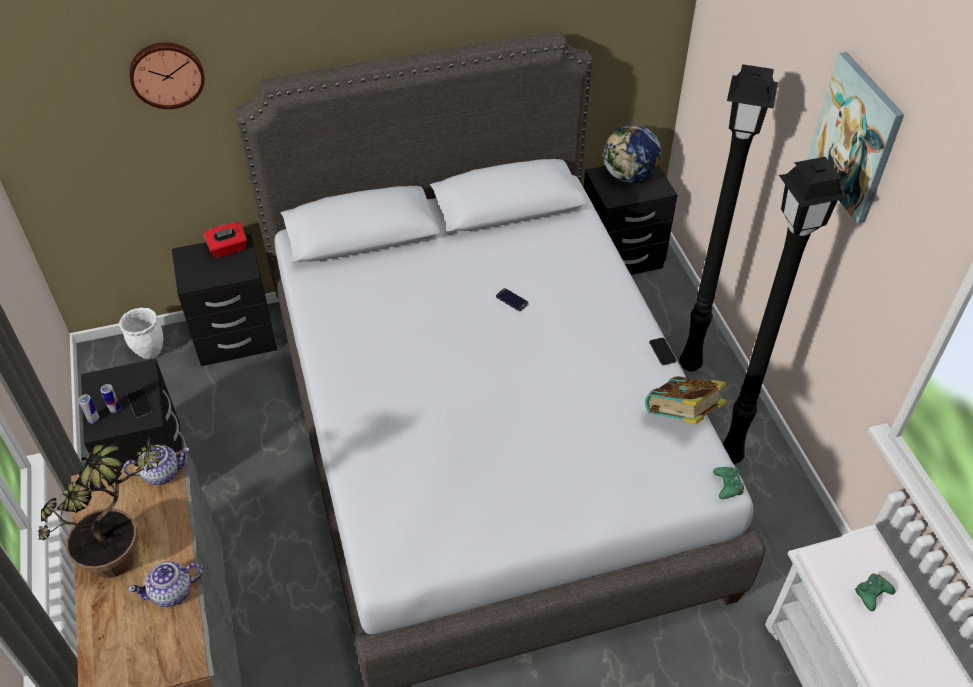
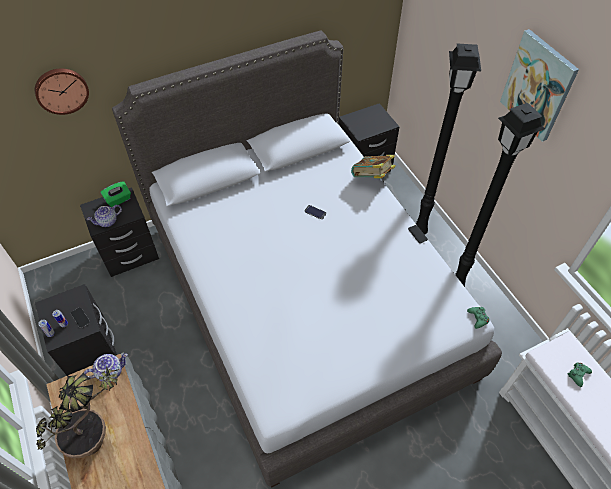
camera: 10 degrees left, 5 degrees up
(150, 350) = (74, 271): white planter -> none
(172, 592) = (135, 458): teapot -> teapot (108, 221)
(228, 249) = (118, 200): red tissue box -> green tissue box
(629, 176) = (367, 117): globe -> none
(681, 417) = (439, 276): book -> book (372, 178)

